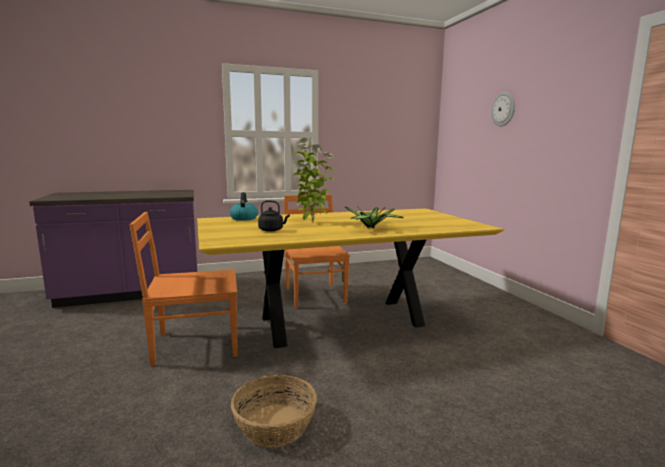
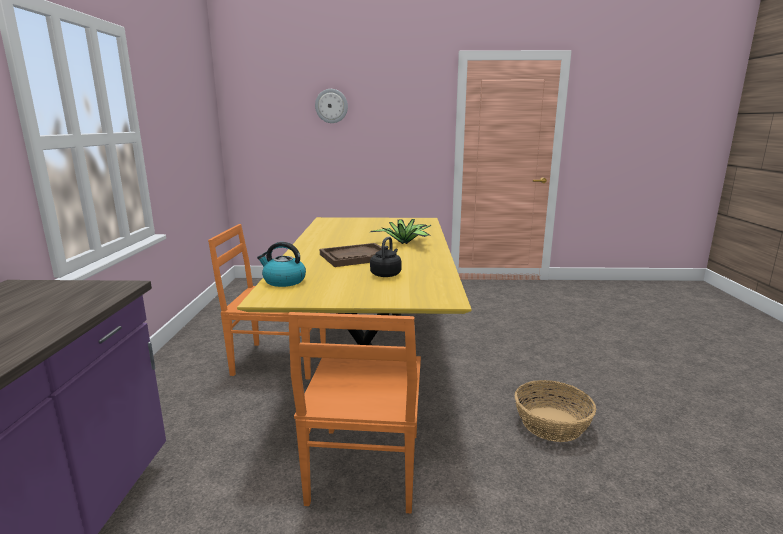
camera: 70 degrees left, 5 degrees up
(312, 223) = (355, 257): potted plant -> brown tray

